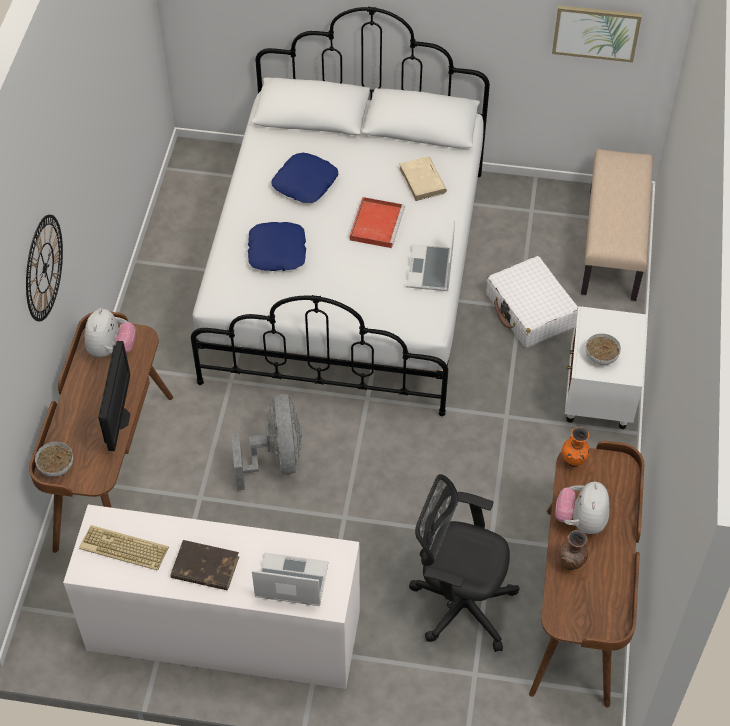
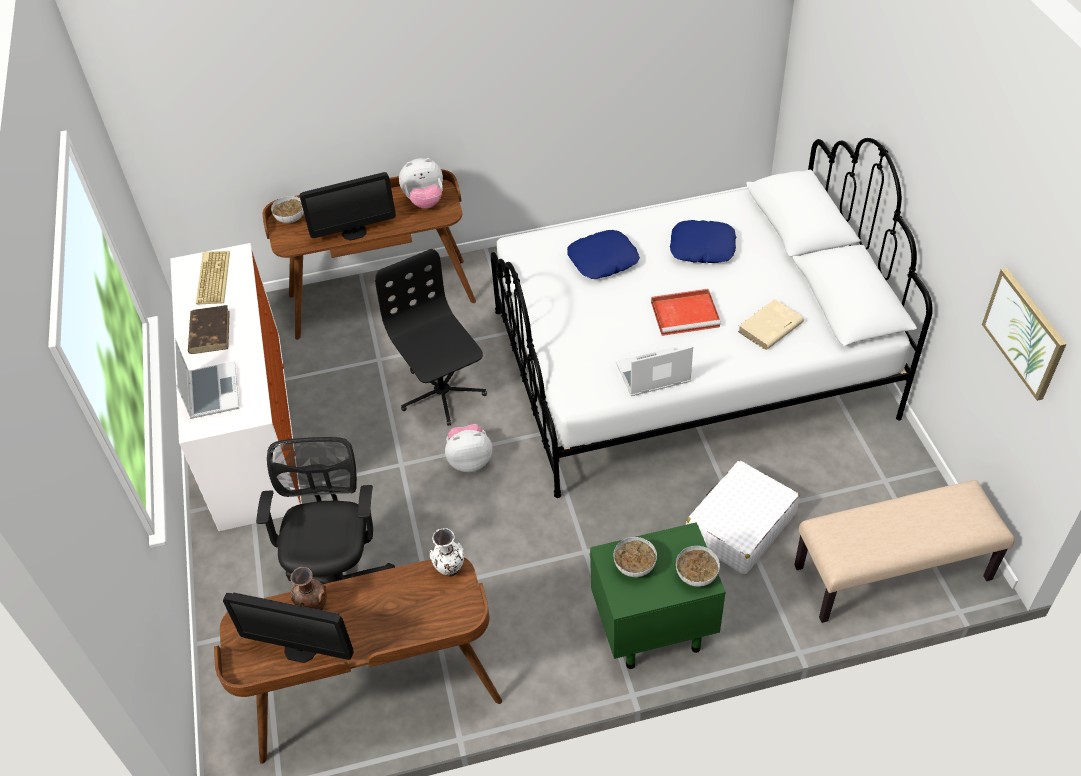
camera: 70 degrees right, 5 degrees down
(44, 268) = (395, 79): wall clock -> none
(276, 460) = (442, 393): grey fan -> black office chair
(573, 463) = (450, 571): orange vase -> white vase
(581, 520) = (375, 601): plush toy -> plush toy (470, 460)
(597, 401) = (652, 630): white nightstand -> green nightstand
(605, 583) = (301, 648): none -> monitor
(625, 324) = (697, 575): none -> bowl

